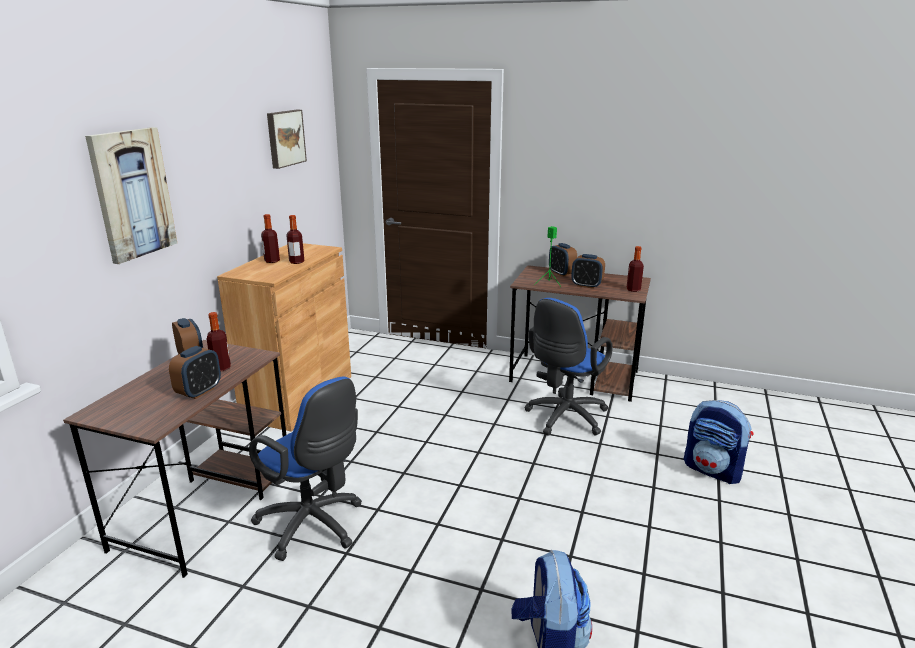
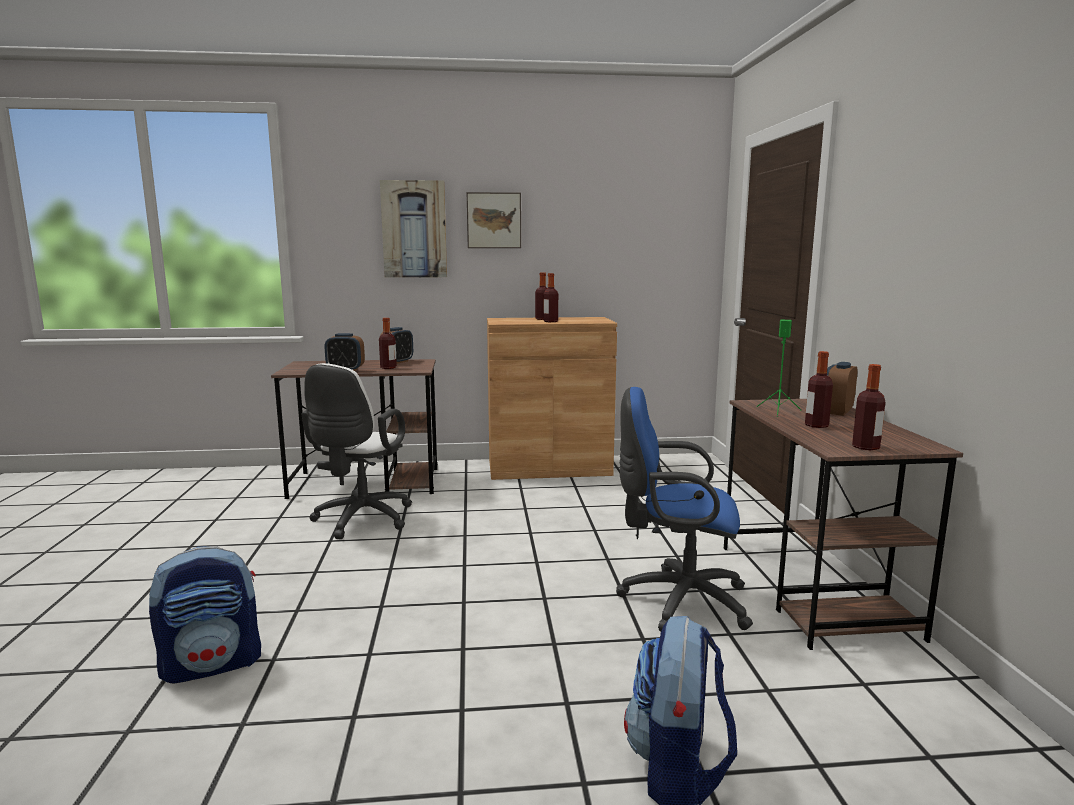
camera: 65 degrees right, 10 degrees down
(285, 138) = (622, 211): picture -> picture (494, 220)
(314, 526) = (360, 521): blue office chair -> white office chair
(586, 285) = (816, 425): alarm clock -> bottle

